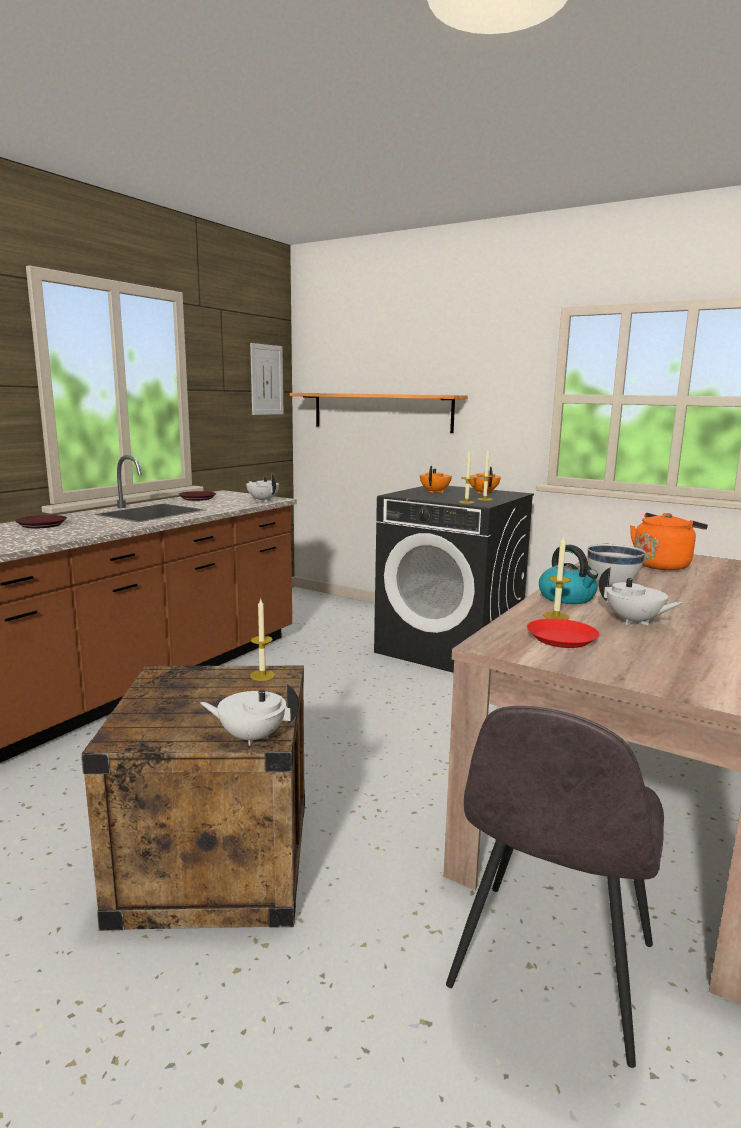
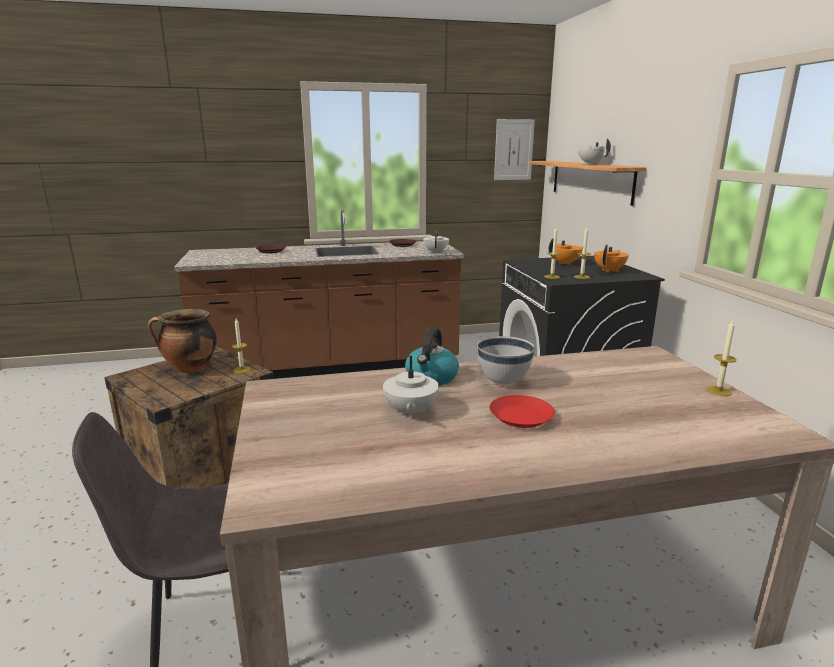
camera: 45 degrees right, 5 degrees up
(191, 698) = (190, 369): none -> cooking pot
(251, 737) = (159, 398): white teapot -> white teapot (591, 164)
(556, 616) = (372, 386): candle -> candle (718, 391)
(562, 639) = (319, 401): red plate -> red plate (521, 417)
(662, 565) = (634, 381): orange kettle -> none

